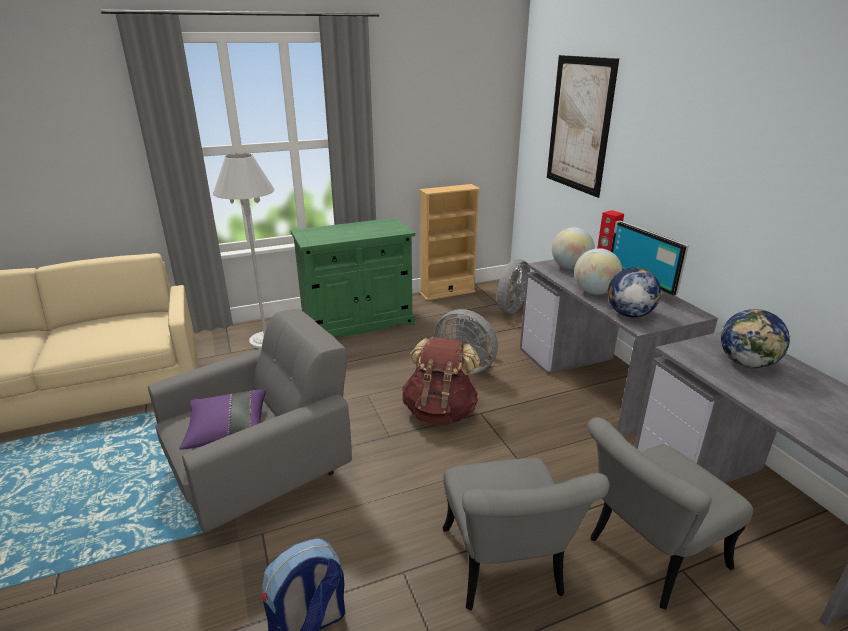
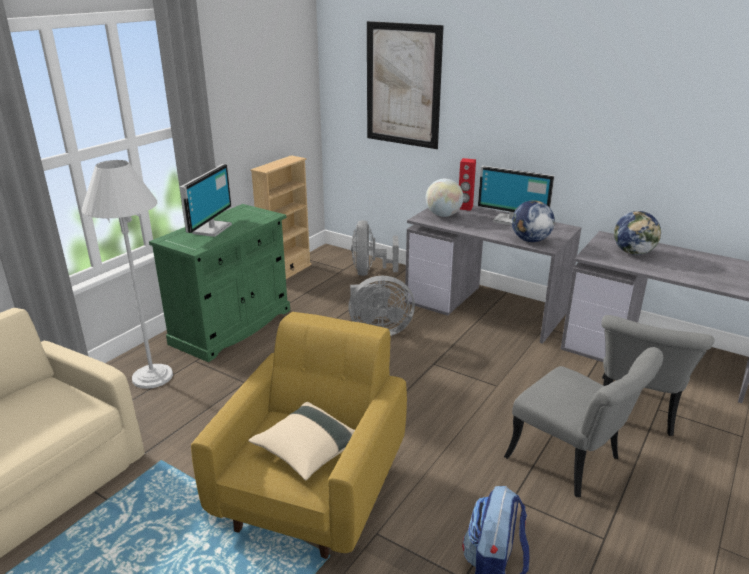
camera: 35 degrees left, 0 degrees up
(228, 431) = (308, 452): purple pillow -> beige pillow
(263, 472) = (313, 489): grey armchair -> yellow armchair
(343, 230) = (210, 229): none -> monitor
(440, 412) = (402, 375): brown backpack -> none
(594, 292) = (486, 230): globe -> none

